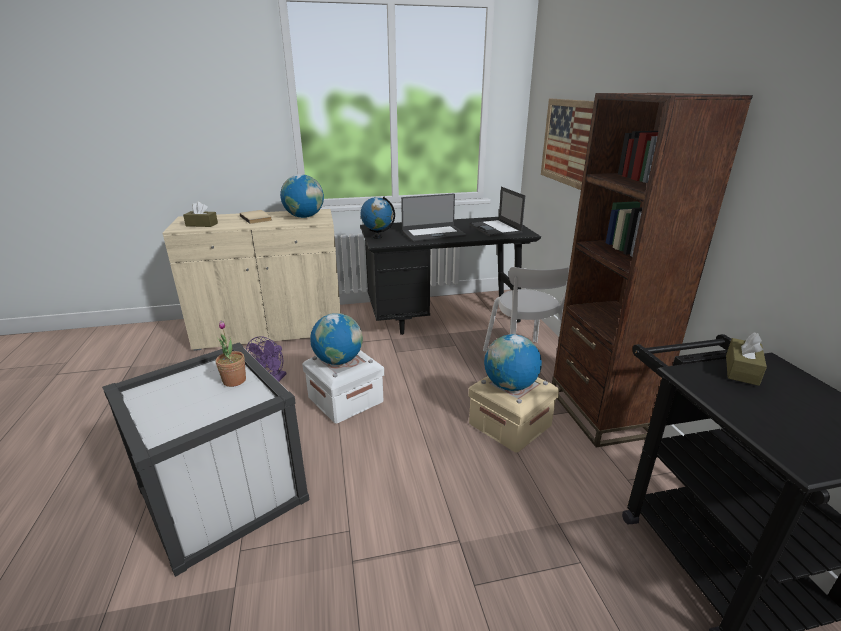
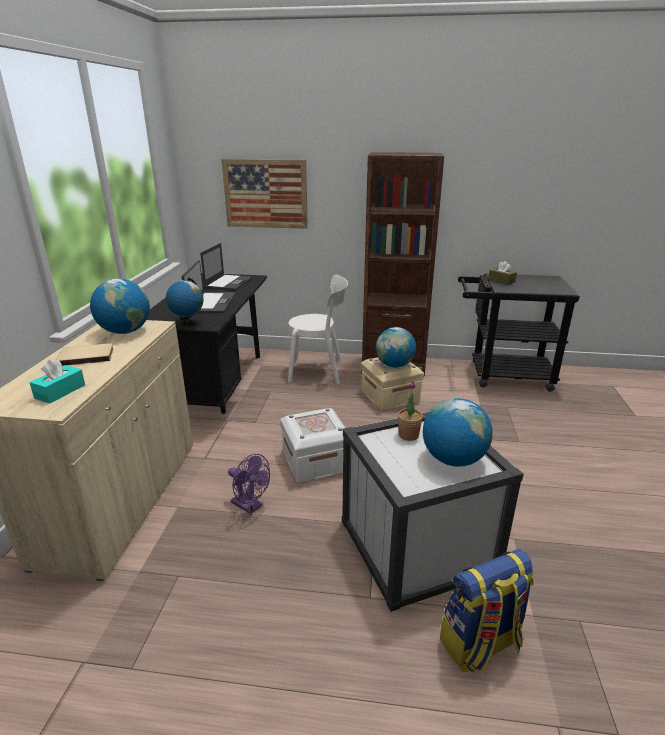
camera: 70 degrees left, 0 degrees up
(82, 562) = (480, 644): none -> backpack
(202, 224) = (60, 391): brown tissue box -> turquoise tissue box
(338, 360) = (315, 425): globe -> globe (453, 459)
(495, 229) = (229, 283): laptop -> laptop turned 75 degrees counterclockwise

